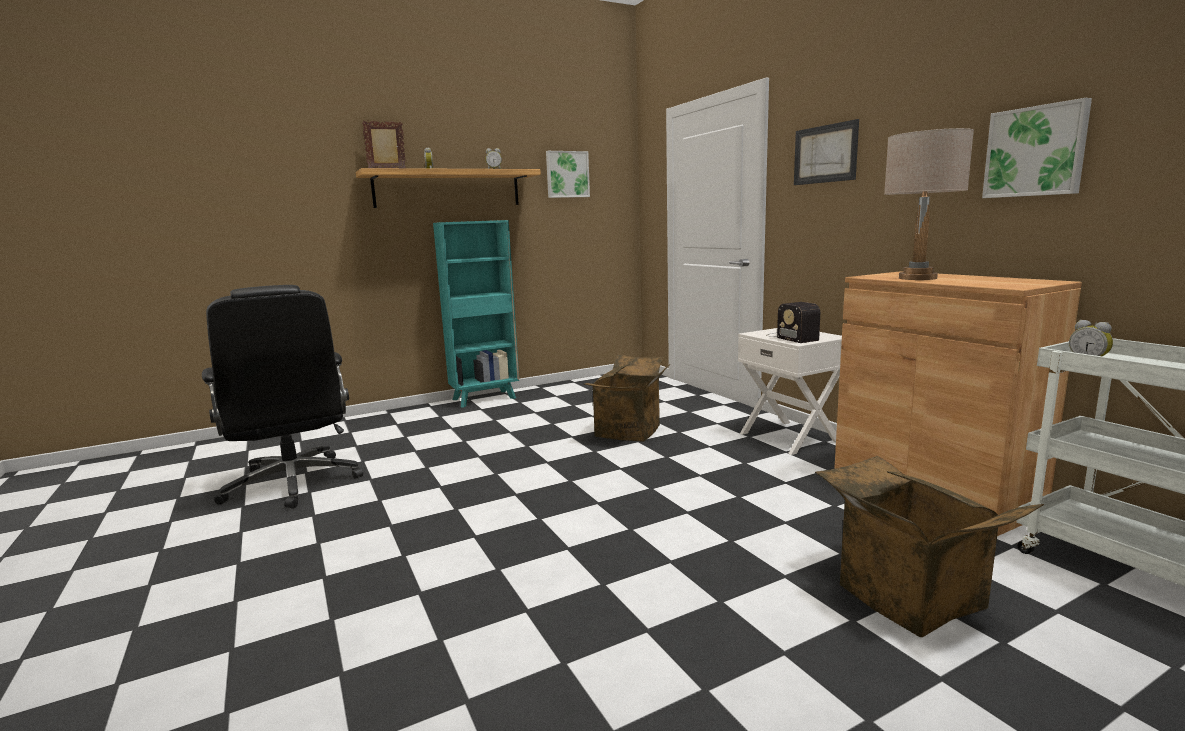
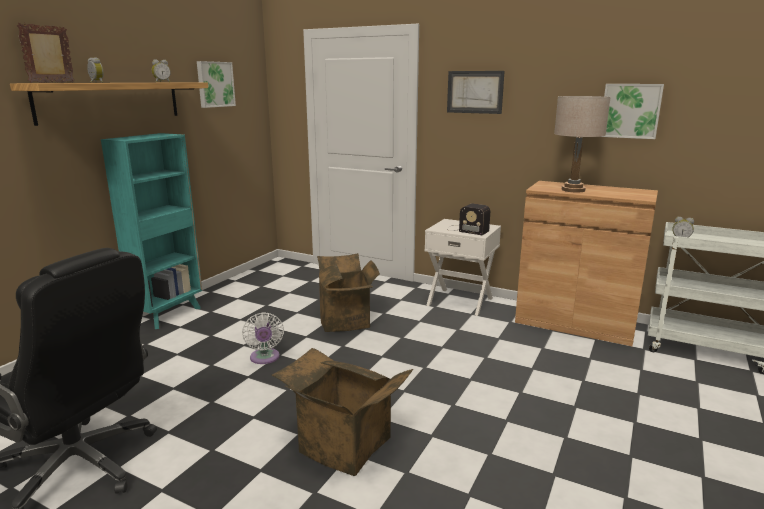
camera: 35 degrees left, 5 degrees up
(511, 446) = (265, 358): none -> white fan
(904, 597) = (638, 397): cardboard box -> cardboard box (341, 447)

